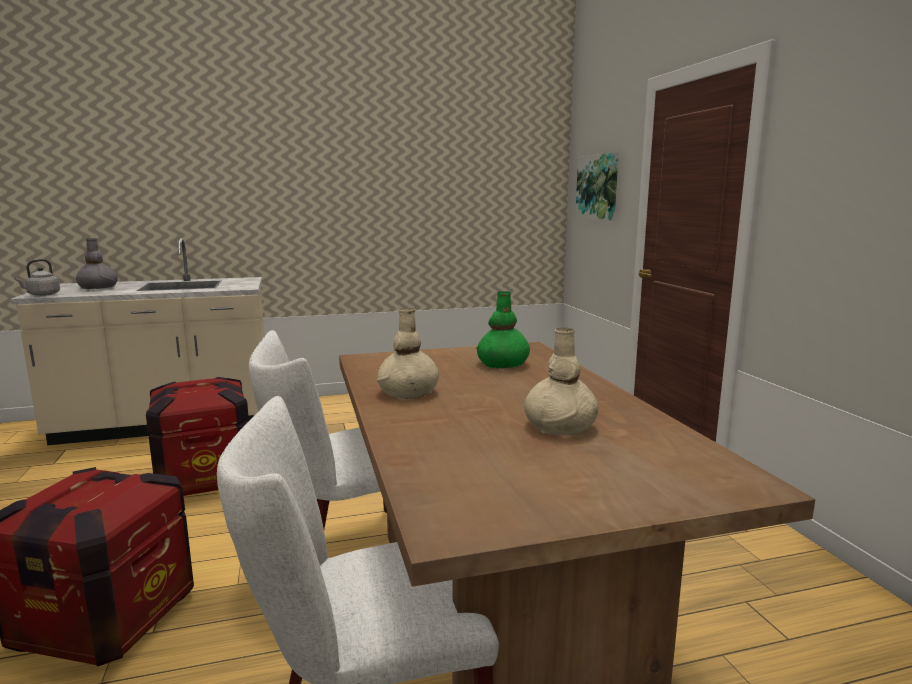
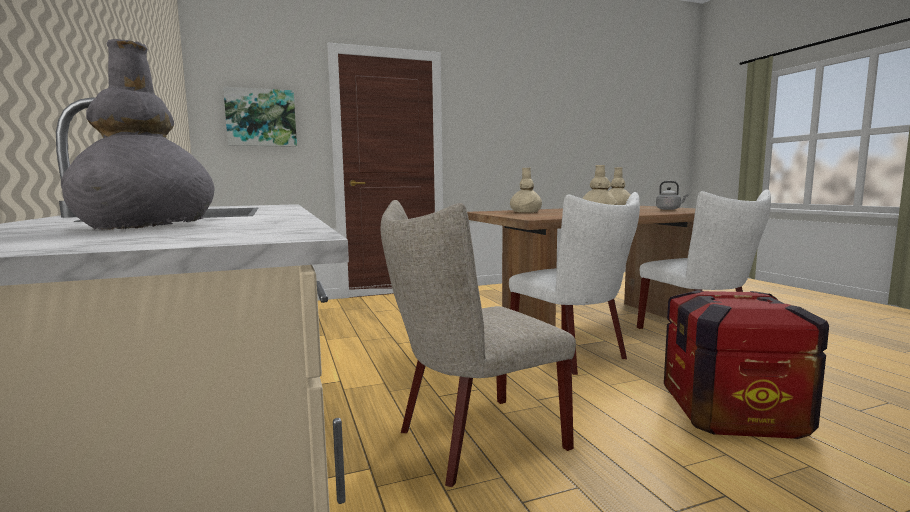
camera: 95 degrees left, 5 degrees down
(42, 295) = (267, 232): grey kettle -> grey kettle (669, 209)
(205, 476) = (472, 441): crate -> beige chair
(503, 364) = (526, 212): green vase -> beige vase

